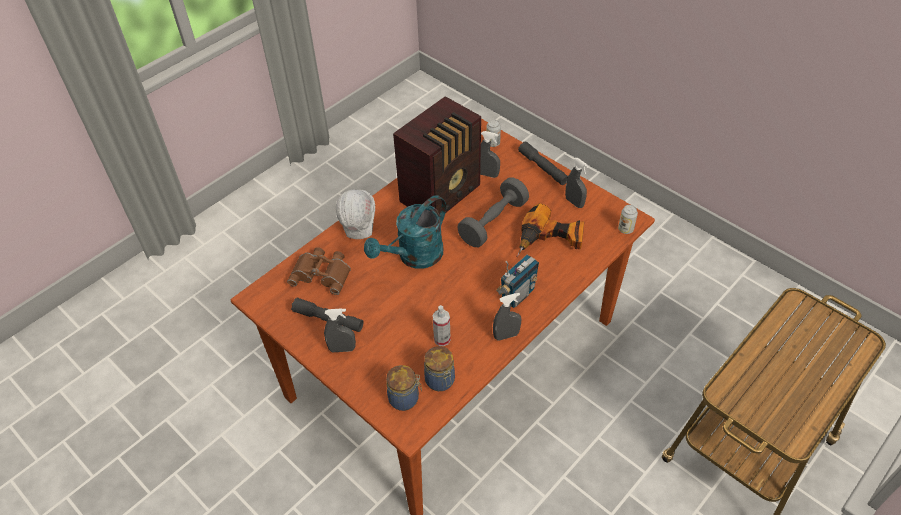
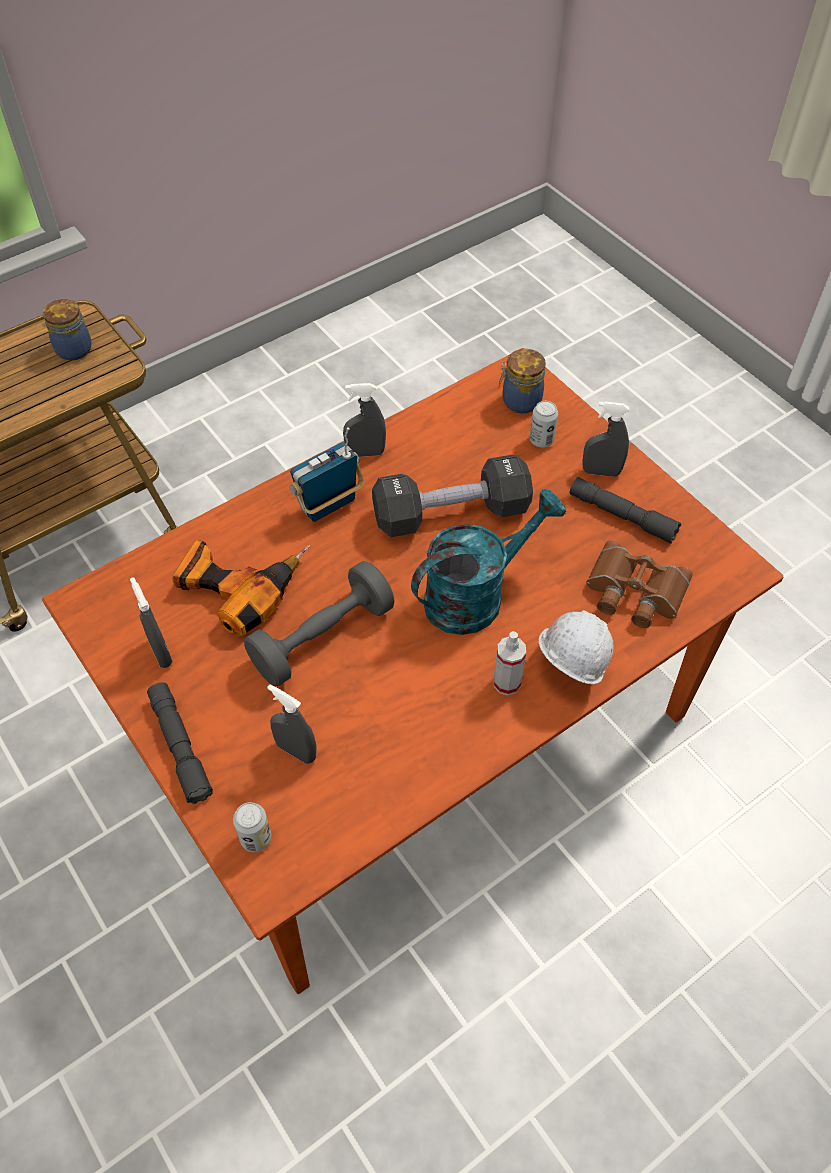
camera: 170 degrees left, 5 degrees up
(438, 302) = (451, 513): none -> black dumbbell
(440, 381) = (470, 413): jar -> jar (73, 348)
(442, 194) = (399, 719): radio -> none
(442, 339) = (457, 462): spray bottle -> spray bottle (507, 683)
(625, 229) = (103, 583): can -> can (541, 440)

